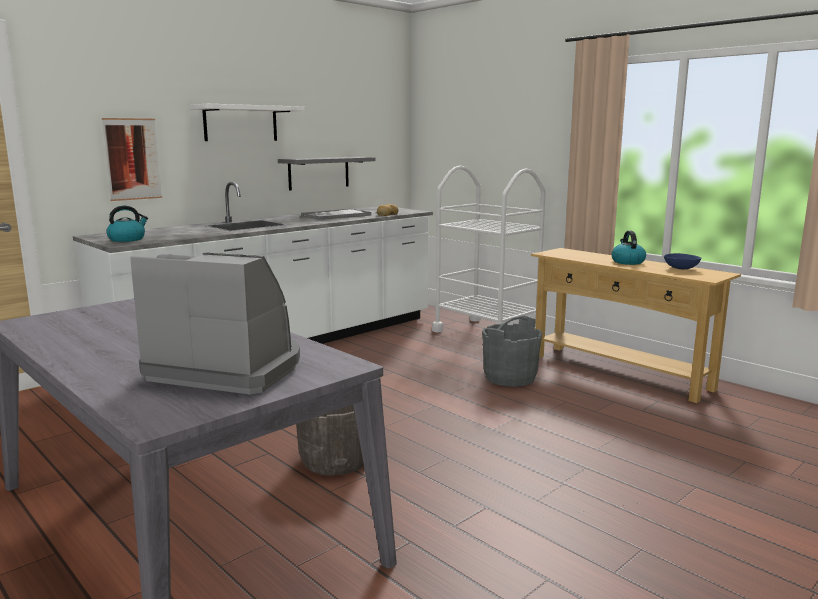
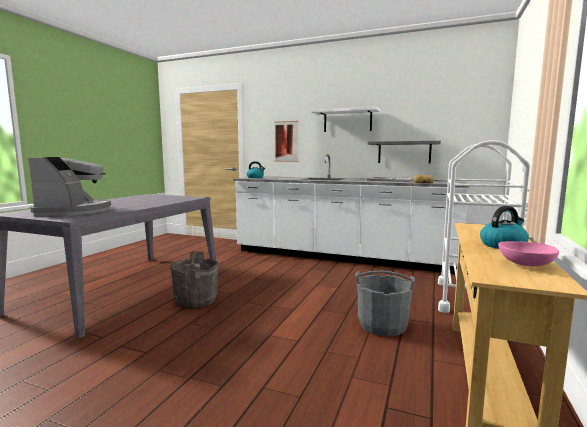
camera: 65 degrees right, 5 degrees down
(680, 269) = (525, 264): blue bowl -> pink bowl

